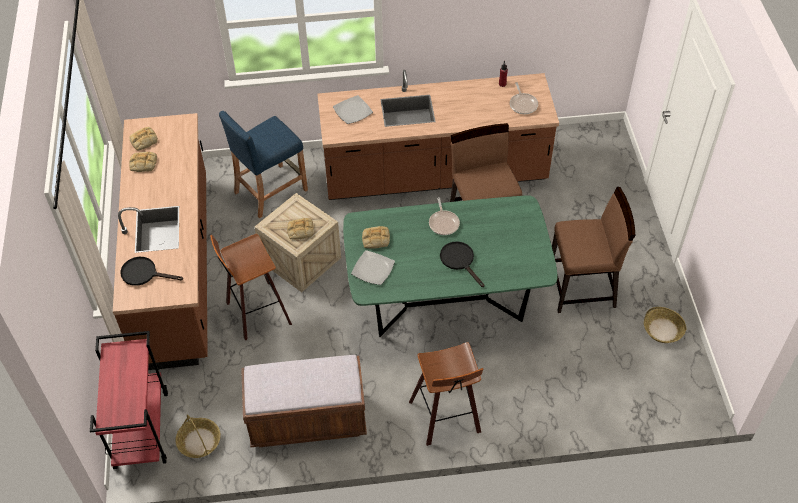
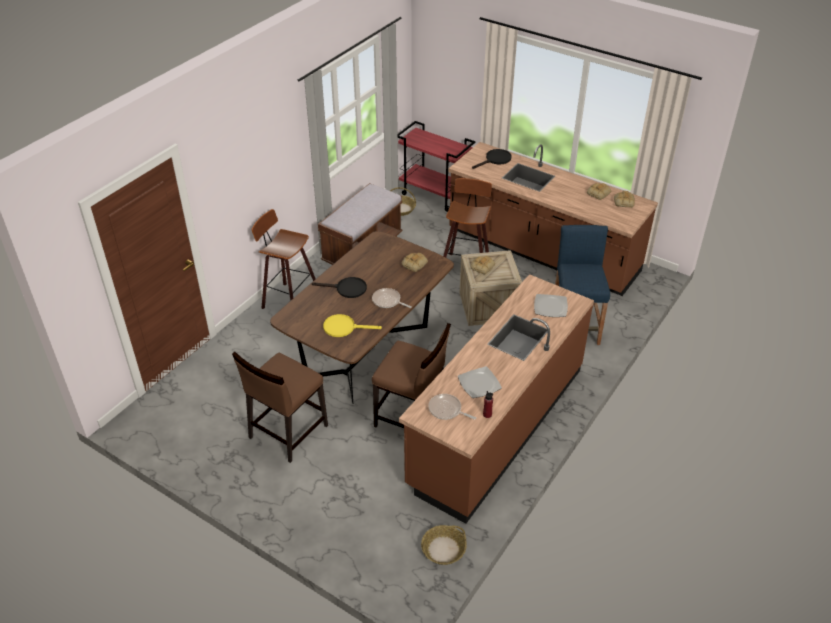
camera: 130 degrees right, 10 degrees down
(372, 269) = (392, 250): plate -> plate (479, 383)
(446, 302) = (368, 352): green dining table -> brown dining table
(505, 228) = (344, 327): none -> yellow frying pan
(663, 330) = (198, 449): basket -> basket (443, 549)

